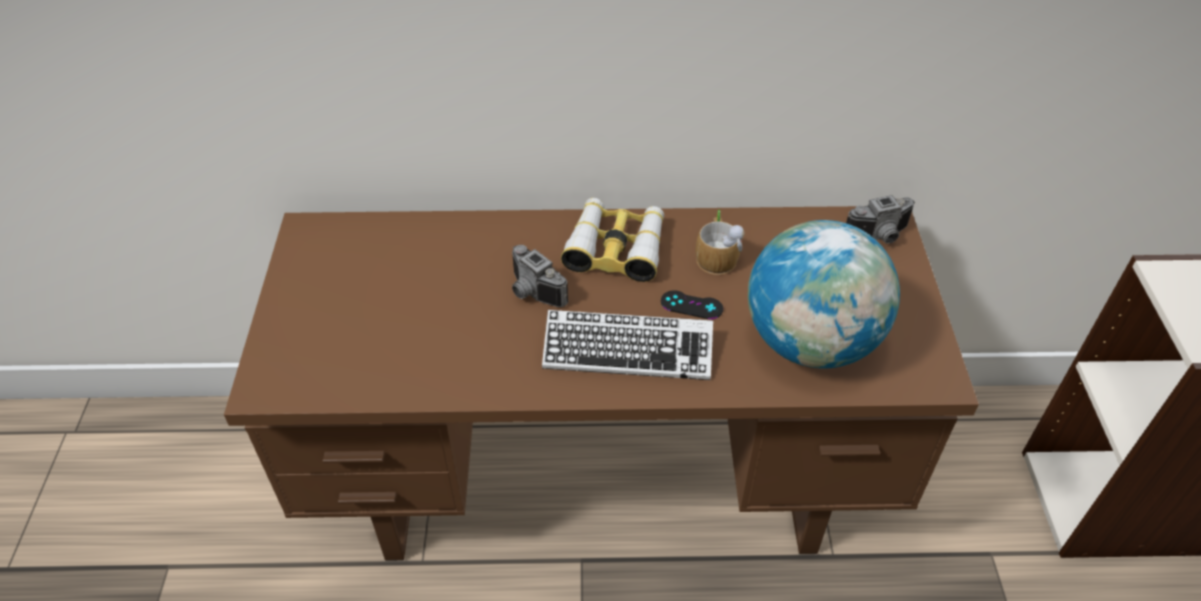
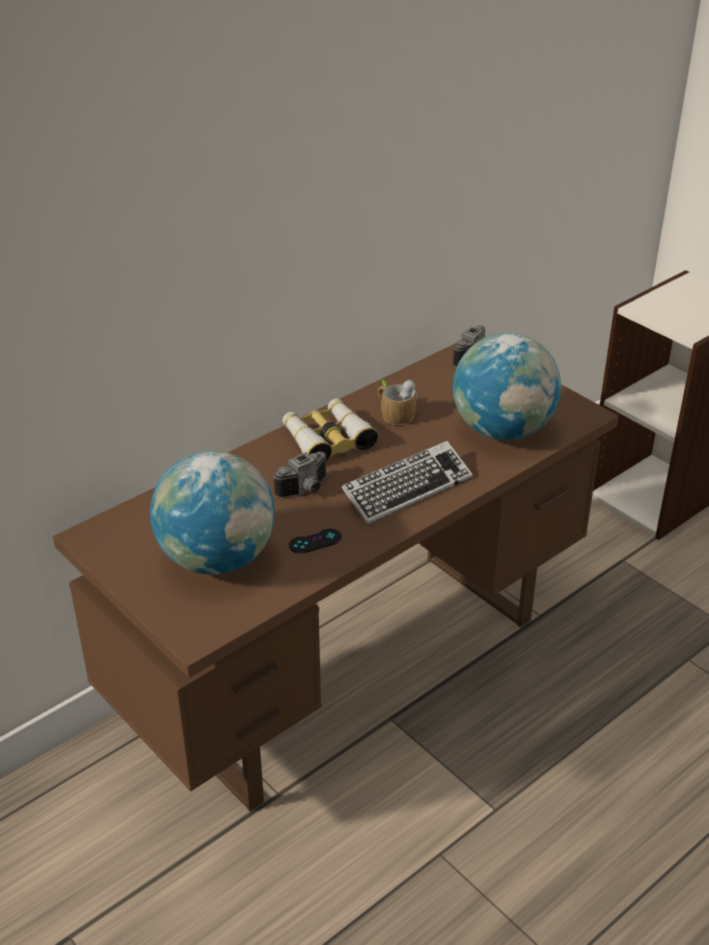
camera: 40 degrees left, 10 degrees down
(373, 318) = (217, 559): none -> globe
(532, 293) = (306, 490): camera -> camera turned 45 degrees counterclockwise
(691, 305) = (413, 446): black game controller -> black game controller (315, 541)

